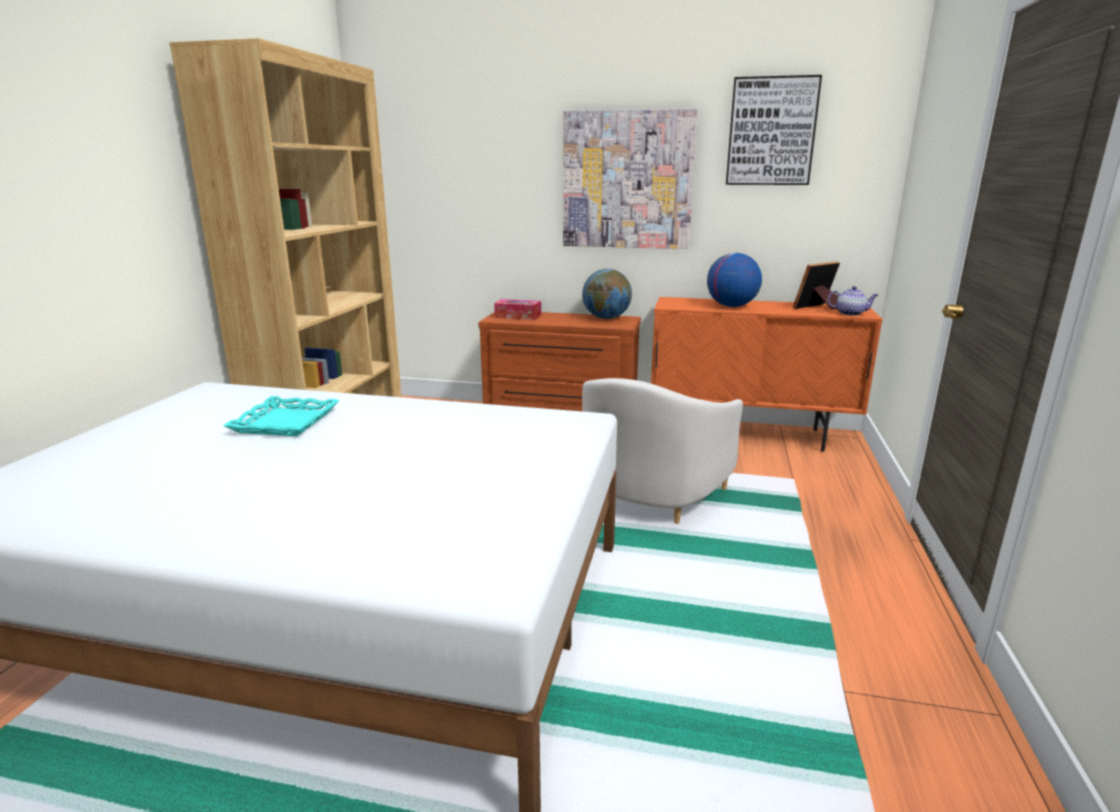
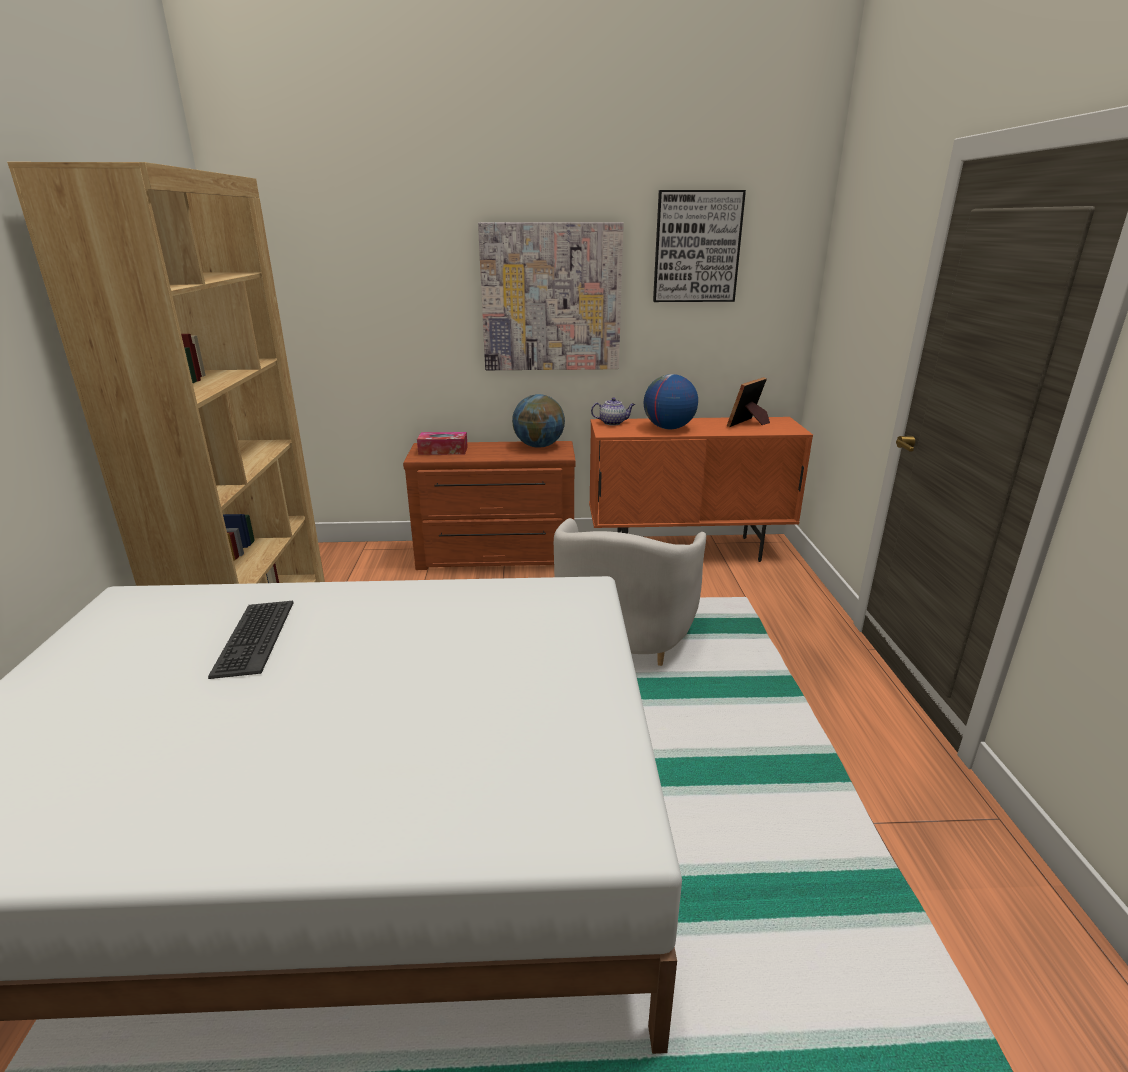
camera: 15 degrees left, 5 degrees up
(285, 422) = (253, 638): turquoise tray -> keyboard
(850, 313) = (782, 430): teapot -> teapot (613, 423)

